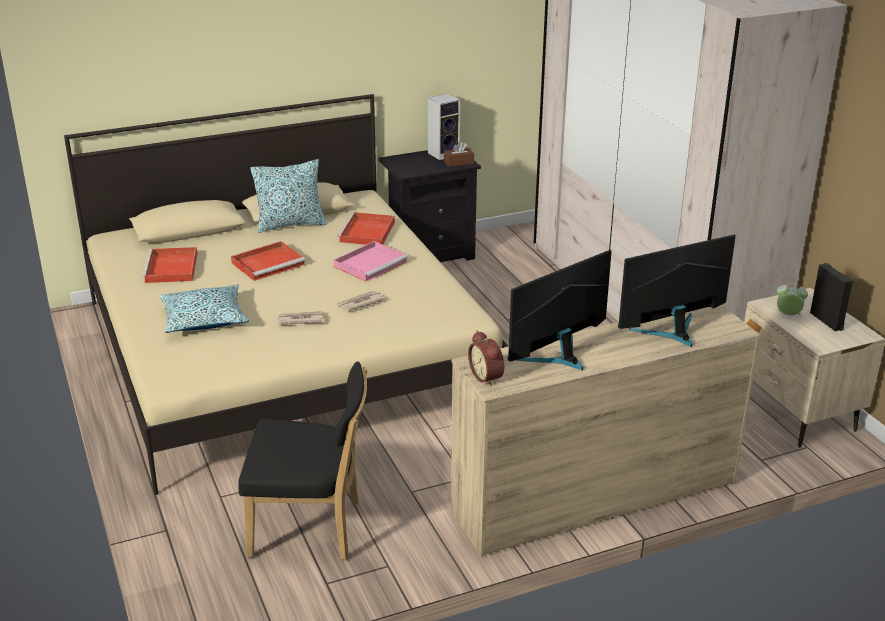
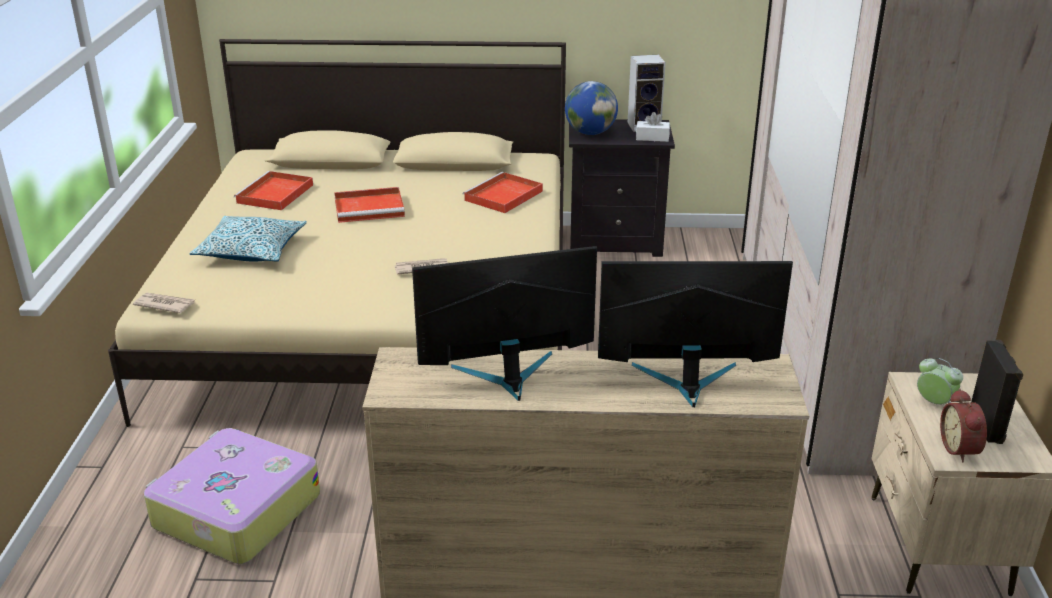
camera: 25 degrees right, 0 degrees up
(290, 224) = (433, 173): pillow -> none
(300, 320) = (342, 272): newspaper -> newspaper (164, 305)
(311, 529) = (235, 511): black chair -> suitcase
(371, 263) = (474, 229): pink tray -> none
(407, 167) = (590, 133): none -> globe
(459, 162) = (652, 138): brown tissue box -> white tissue box
(488, 377) = (396, 379): alarm clock -> alarm clock (961, 449)

